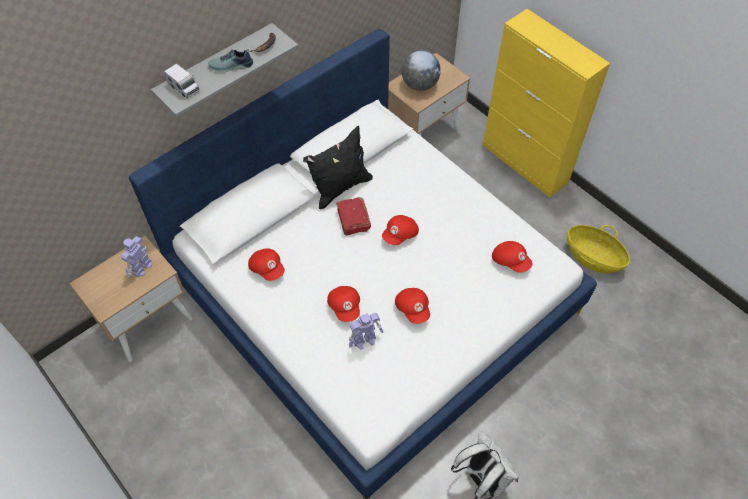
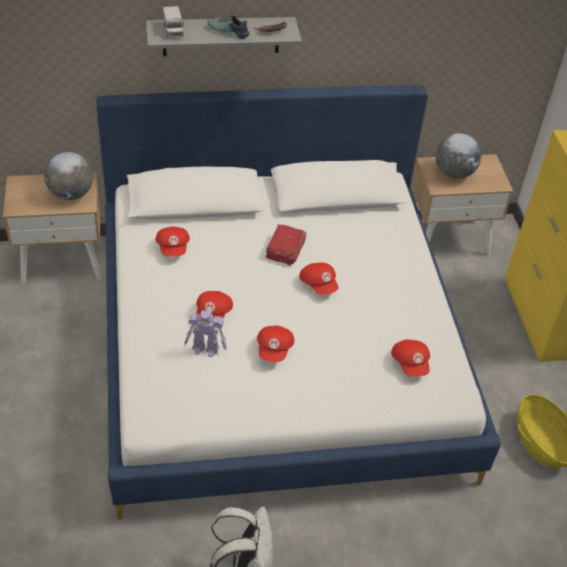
camera: 30 degrees right, 10 degrees down
(141, 268) = (71, 194): toy robot -> globe
(340, 188) = (297, 219): black pillow -> none
(400, 235) = (319, 284): red cap -> red cap turned 105 degrees counterclockwise

